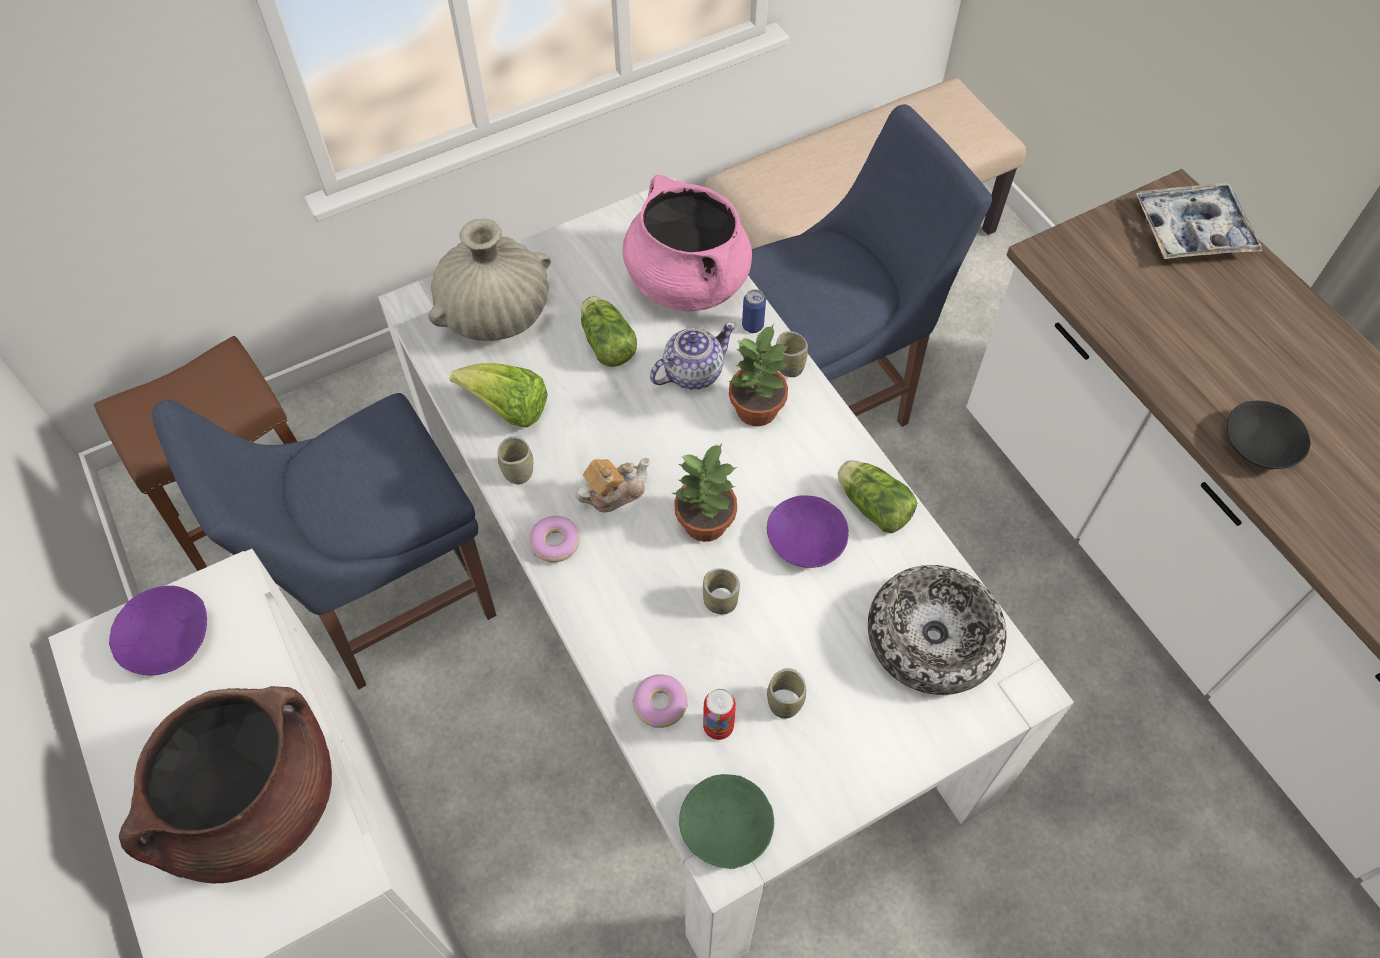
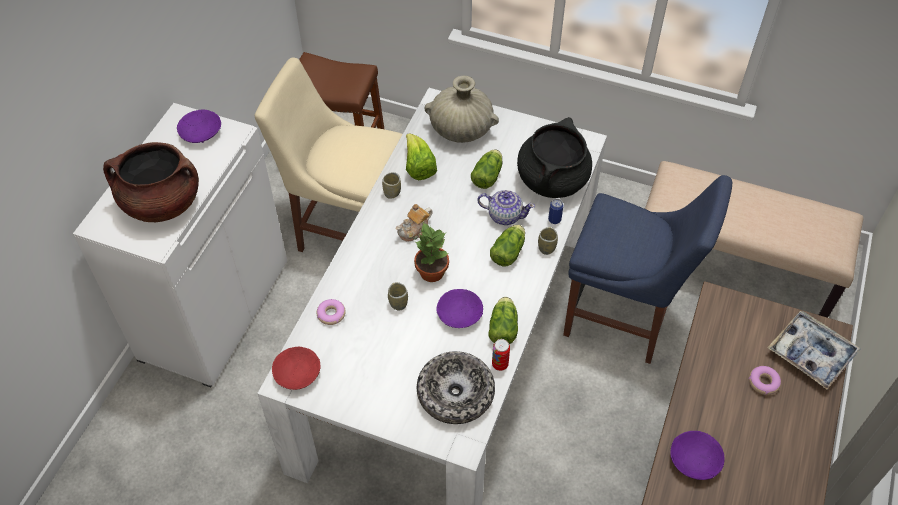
camera: 50 degrees right, 5 degrees down
(388, 601) = (346, 229): blue chair -> beige chair
(555, 542) = (371, 228): donut -> donut (763, 382)
(614, 492) = (414, 231): teapot -> teapot turned 120 degrees clockwise
(686, 281) = (552, 180): pink cooking pot -> black cooking pot
(718, 726) = (339, 341): can -> can (500, 364)
(726, 825) = (298, 373): green bowl -> red bowl
(755, 410) = (509, 251): potted plant -> lettuce
(784, 702) = (371, 358): cup -> none
(1261, 444) = (695, 460): black bowl -> purple bowl

